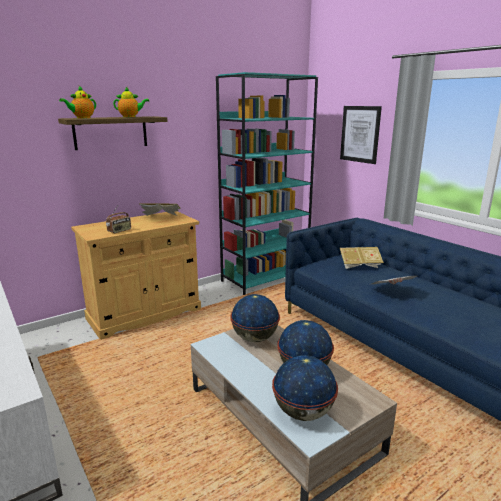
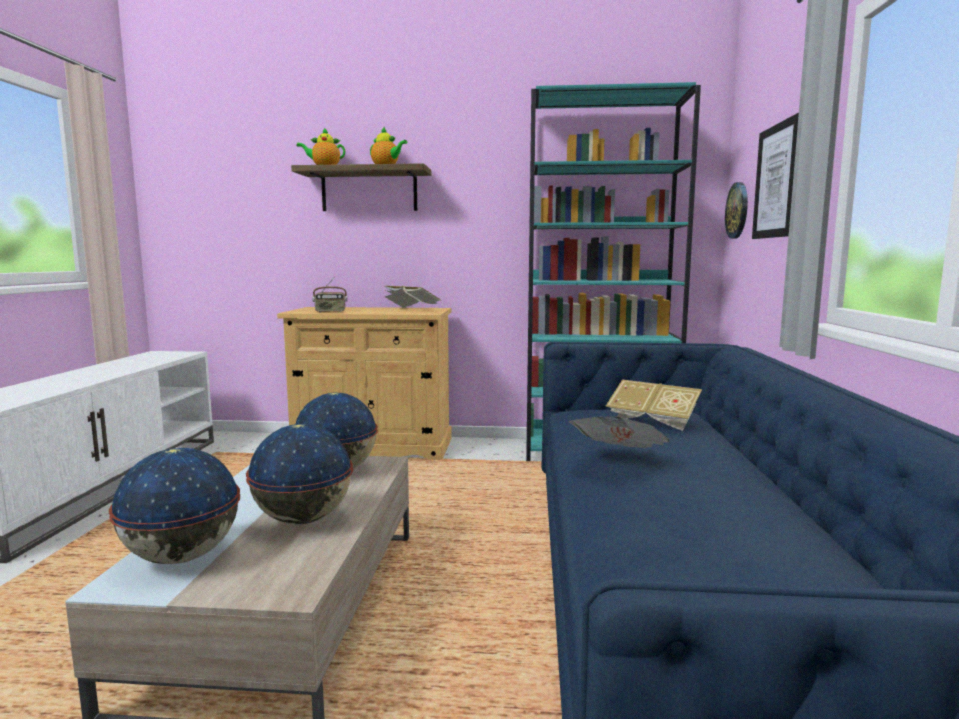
camera: 40 degrees right, 10 degrees down
(320, 140) = (737, 210): none -> wall clock

